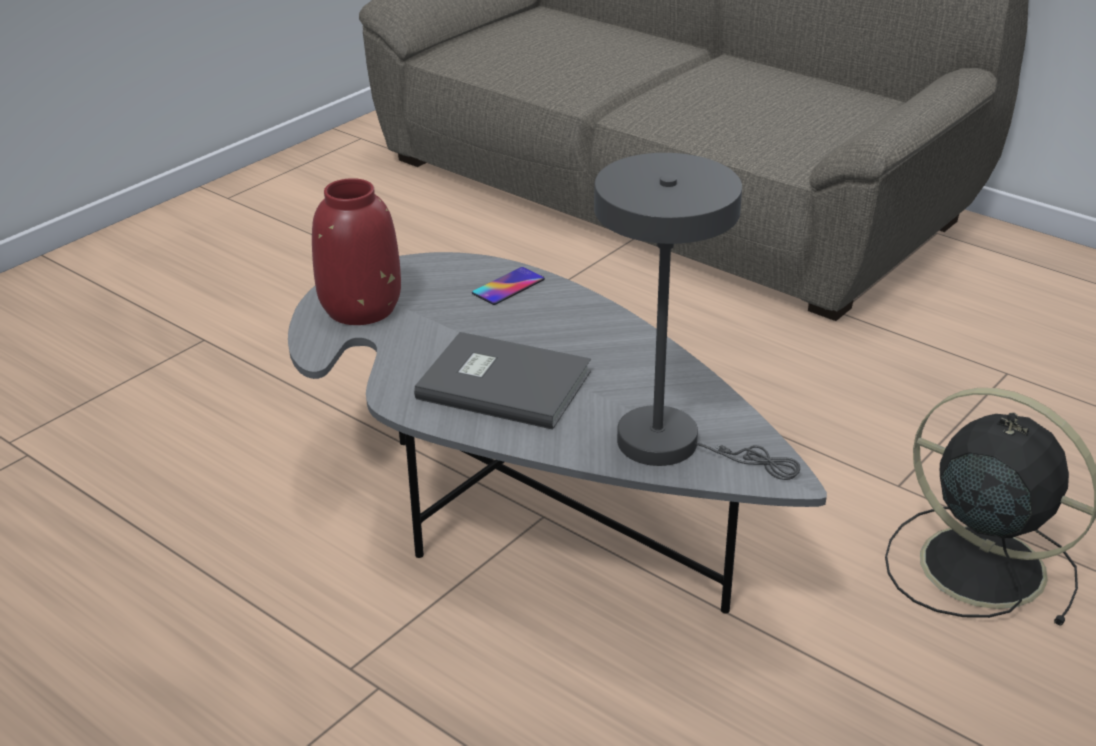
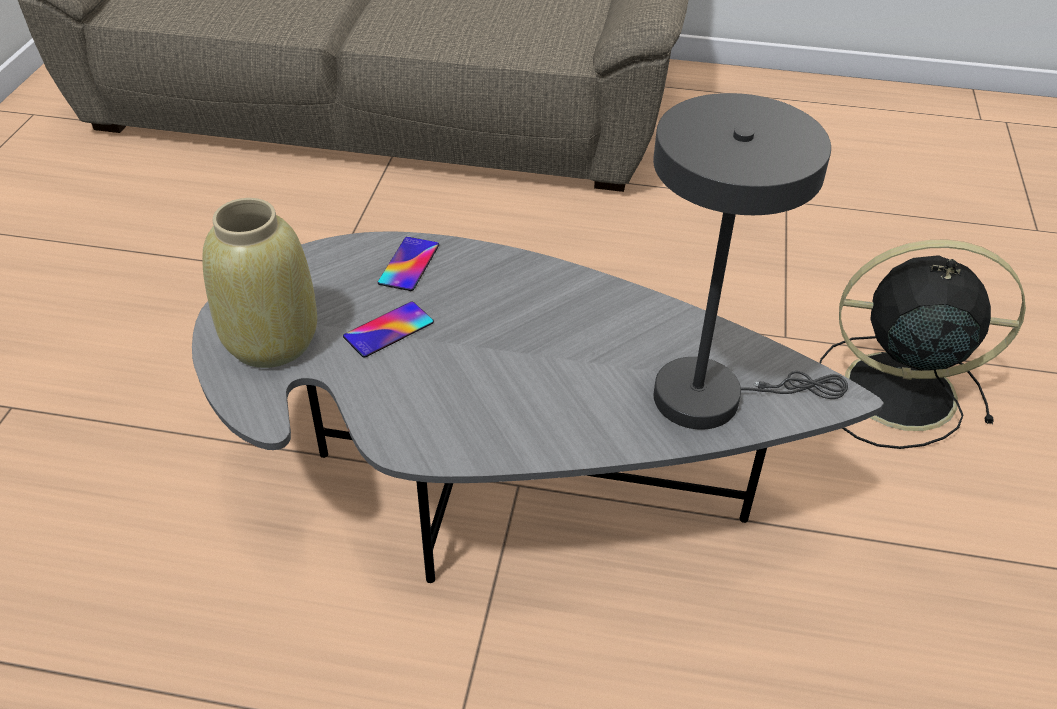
camera: 30 degrees left, 10 degrees up
(360, 308) = (270, 341): red vase -> beige vase
(453, 325) = (389, 330): none -> phone
(503, 382) = (496, 382): grey book -> none

